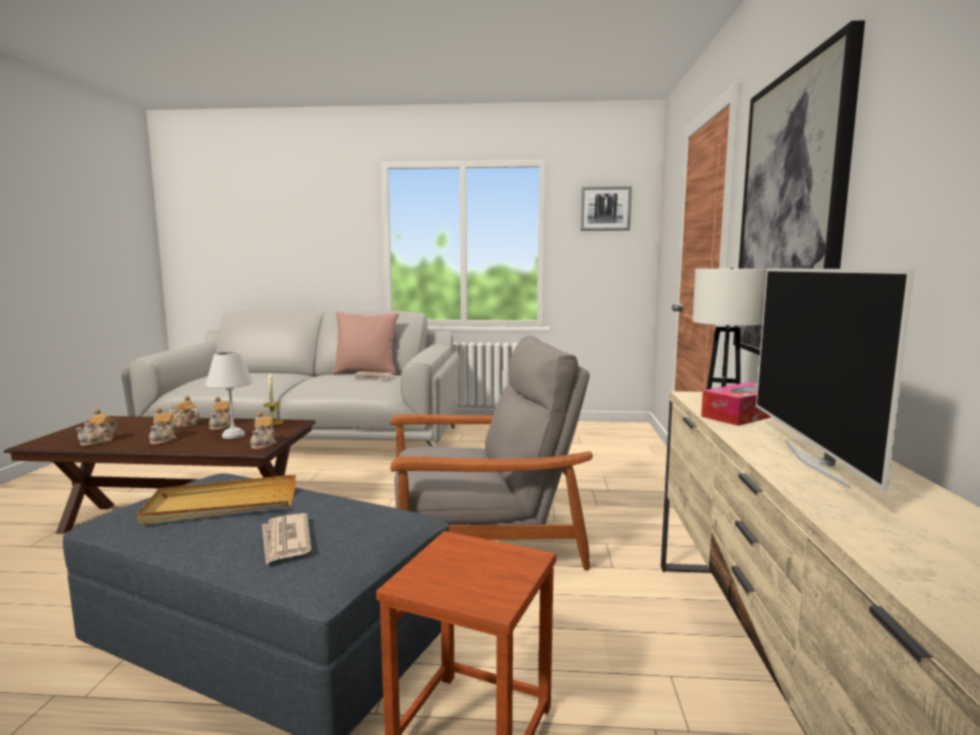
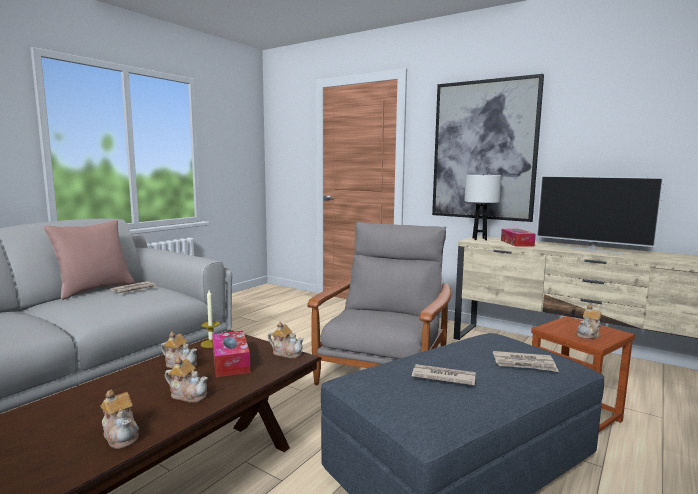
camera: 60 degrees left, 0 degrees up
(183, 424) = (130, 382): teapot -> teapot (588, 335)
(222, 505) = (442, 377): beige tray -> newspaper
(233, 435) = (230, 362): white table lamp -> tissue box
(605, 208) = (234, 125): picture -> none

